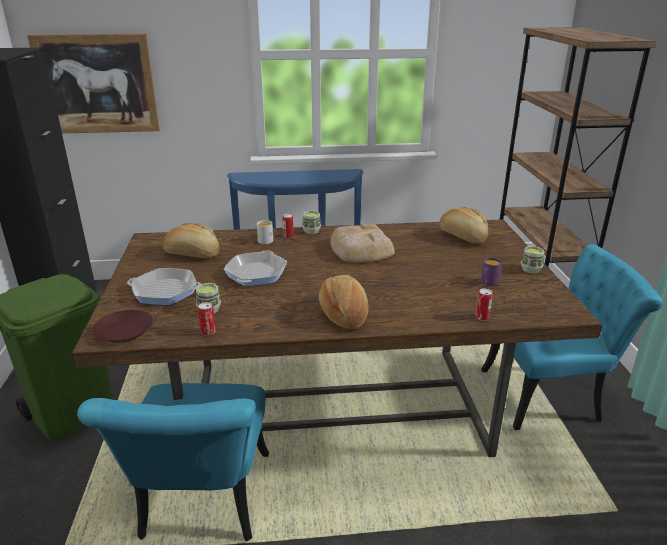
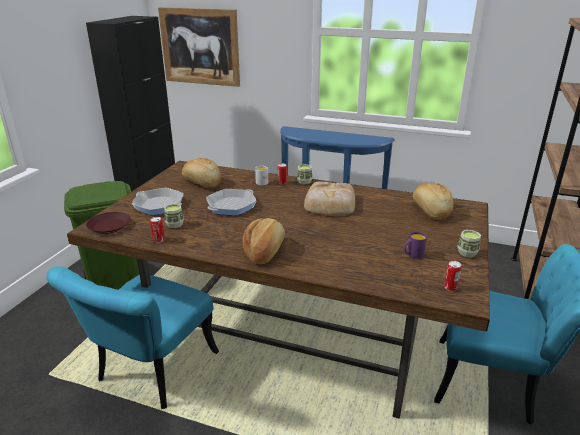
camera: 25 degrees right, 0 degrees up
(482, 317) = (376, 282): can -> can (450, 287)

